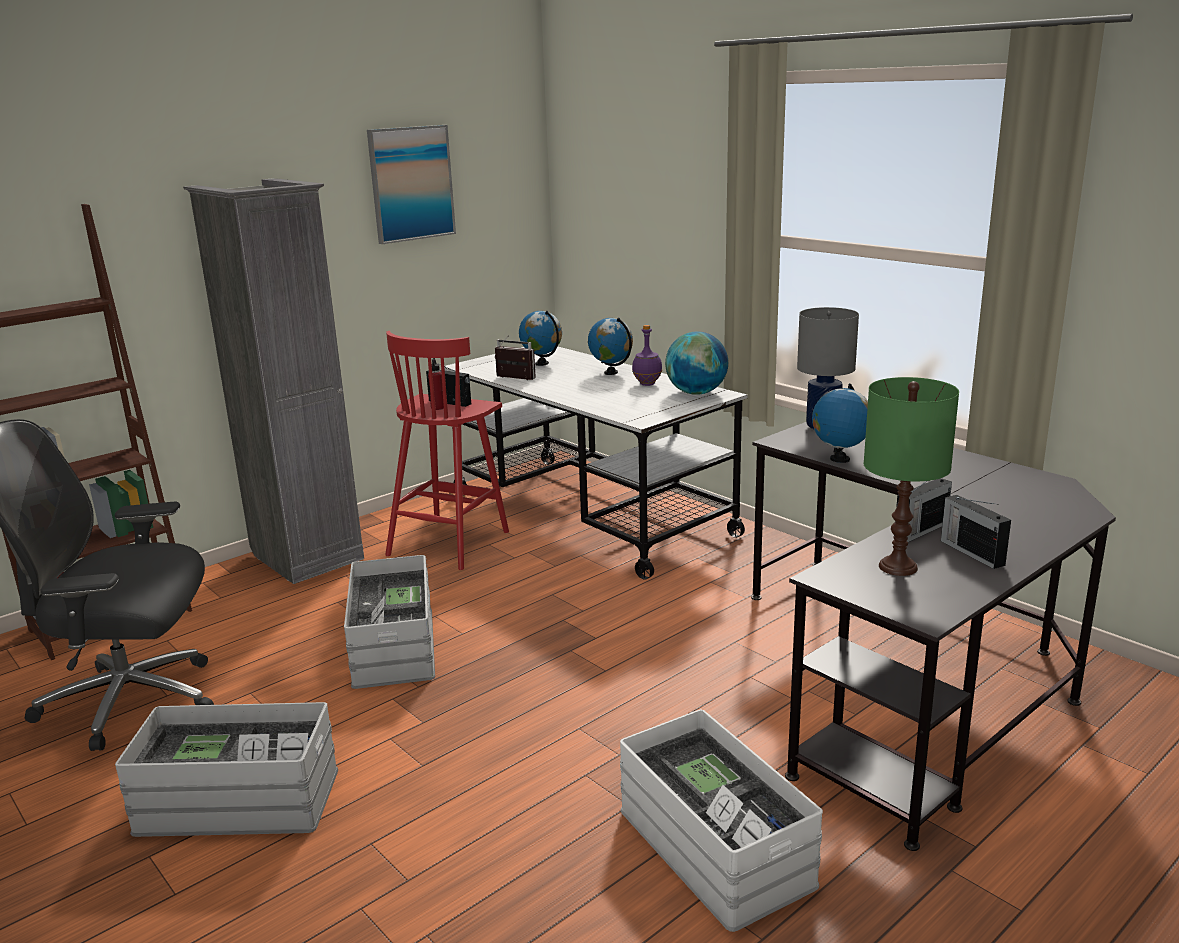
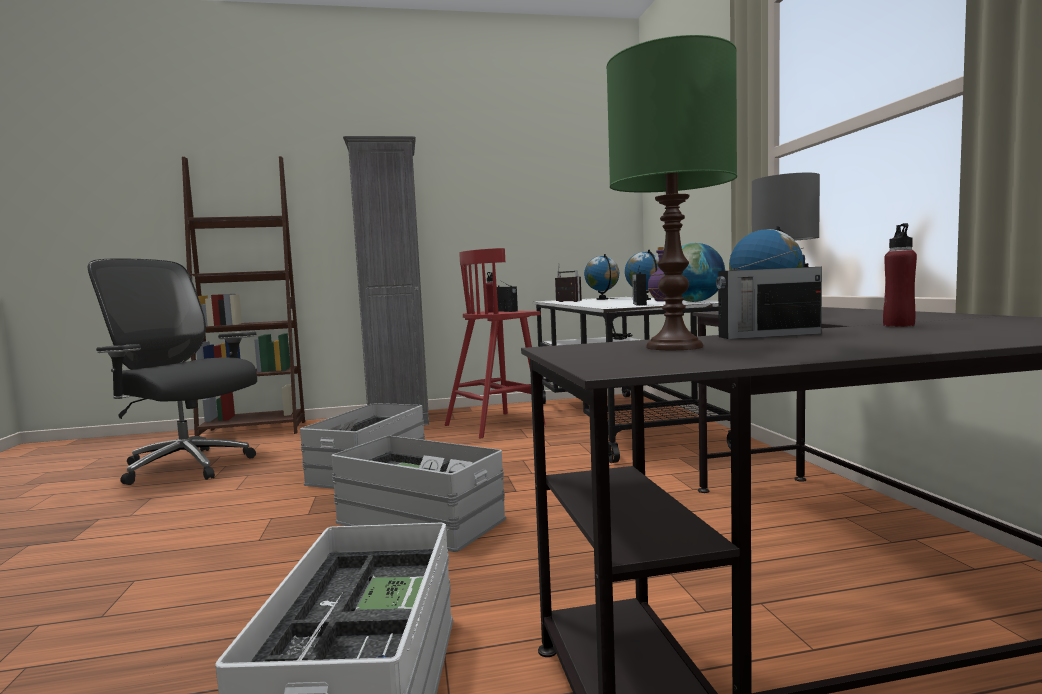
camera: 30 degrees right, 15 degrees down
(239, 799) = (130, 528): grey storage box -> grey storage box (421, 520)
(411, 183) = (520, 167): picture -> none
(971, 552) = (814, 344): radio -> radio (639, 304)
(972, 498) = (898, 325): none -> red bottle

